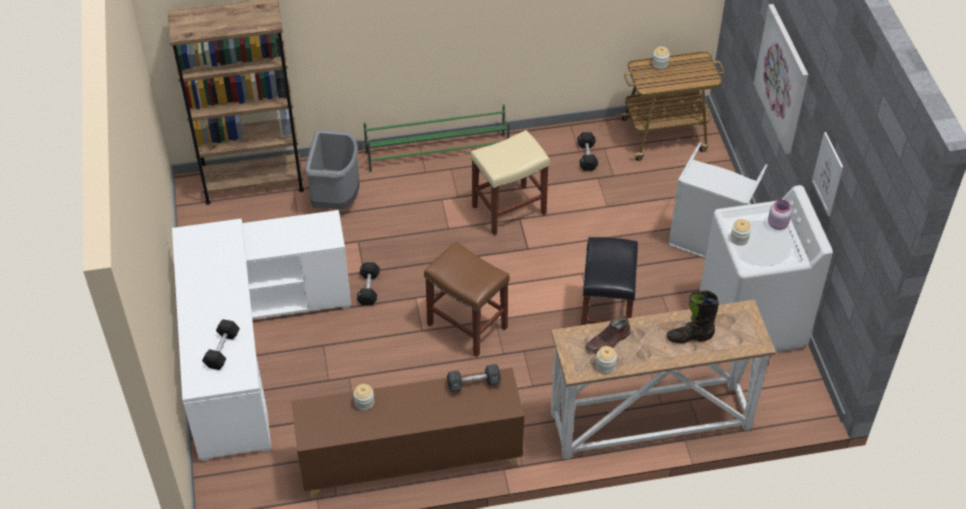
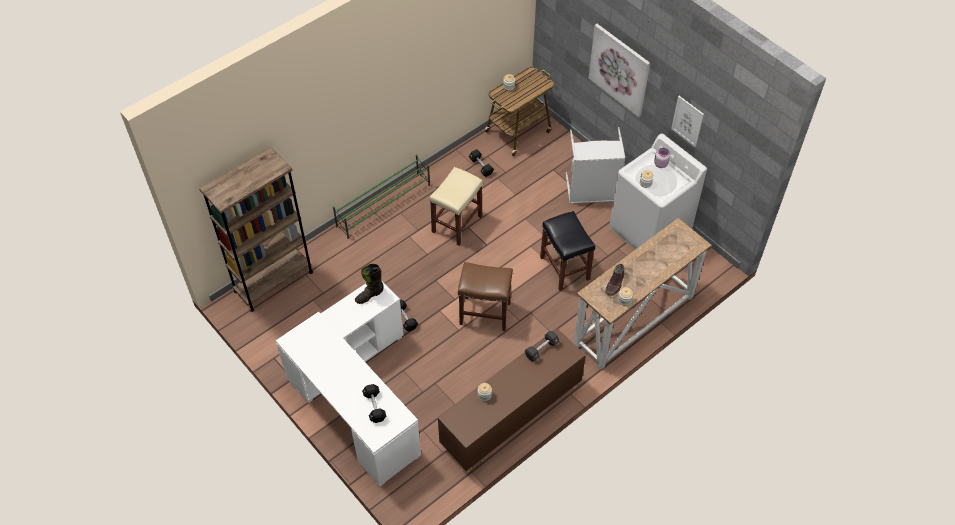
camera: 30 degrees left, 5 degrees up
(336, 198) = (339, 266): grey trash can -> none
(689, 337) = (658, 258): black boot -> black boot (369, 295)

